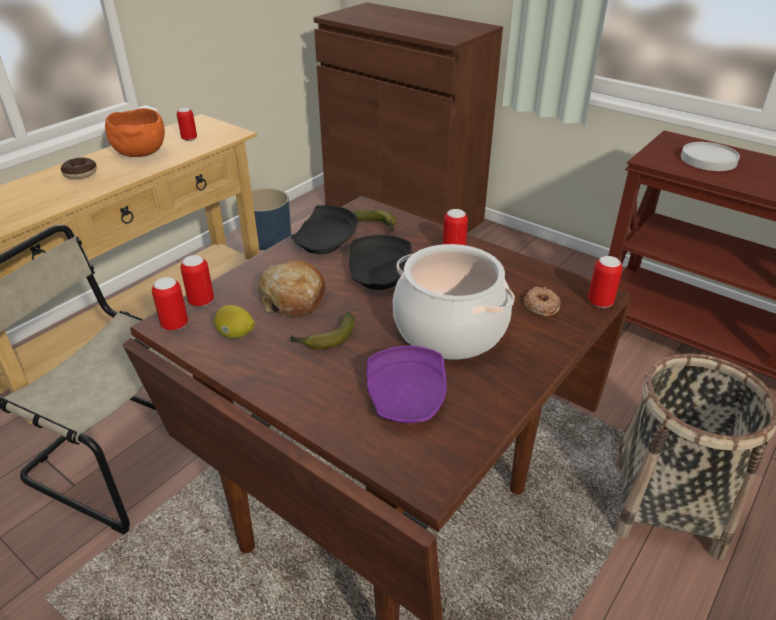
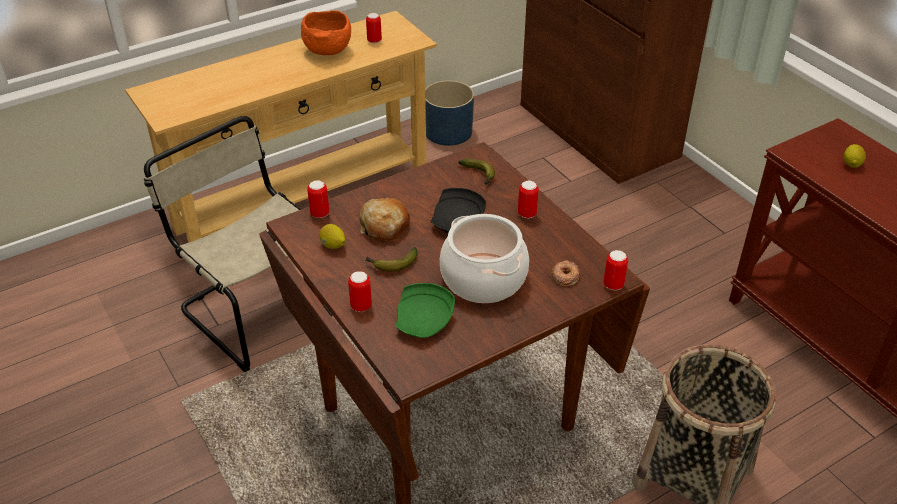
camera: 20 degrees right, 5 degrees up
(80, 173) = (273, 64): donut -> none
(175, 325) = (295, 228): can -> can (361, 306)
(326, 242) = (431, 182): black plate -> none
(408, 399) = (424, 321): purple plate -> green plate
(708, 159) = (851, 164): white plate -> lemon

